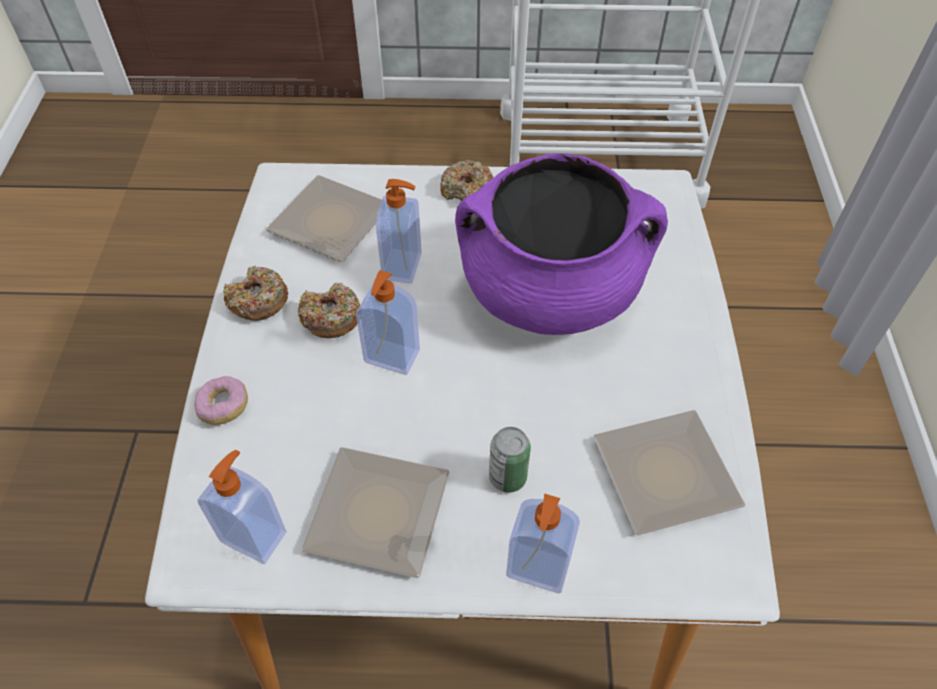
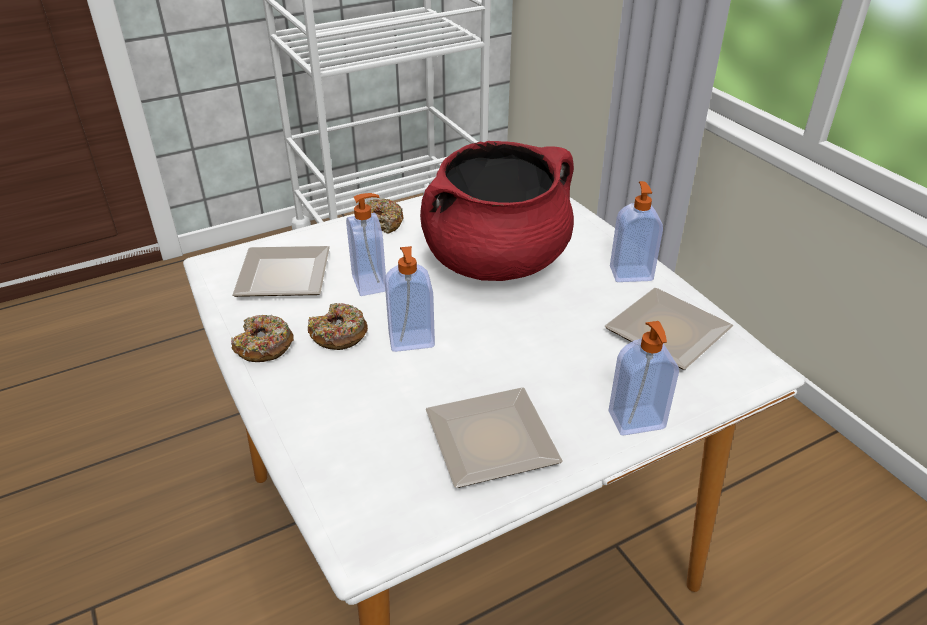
camera: 30 degrees left, 15 degrees down
(224, 407) = (295, 427): donut -> none
(255, 535) = (401, 500): soap dispenser -> soap dispenser (630, 273)
(507, 477) = (566, 377): can -> none
(550, 292) = (496, 261): purple cooking pot -> red cooking pot

